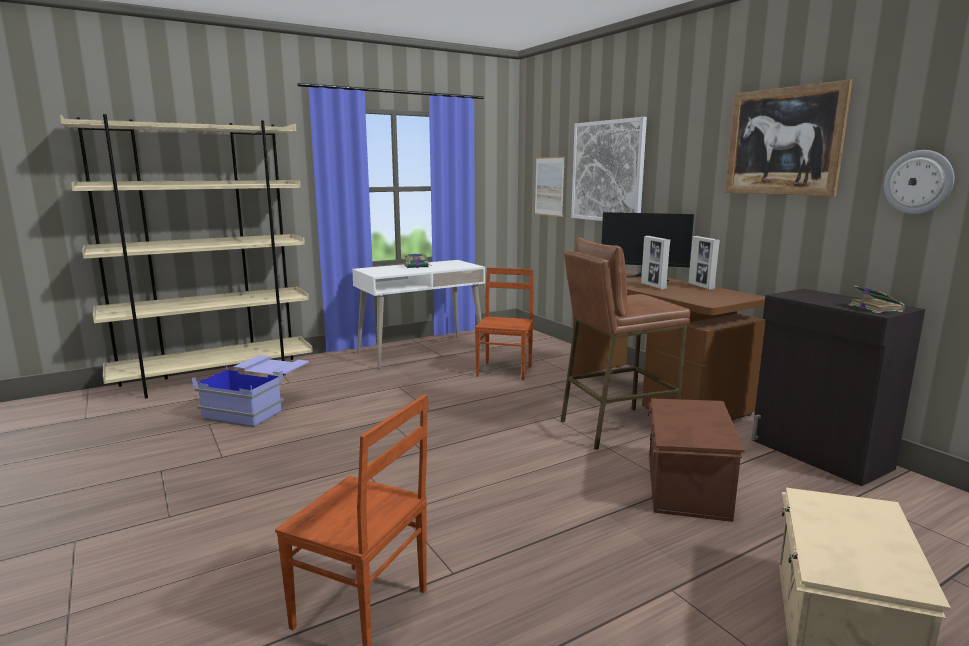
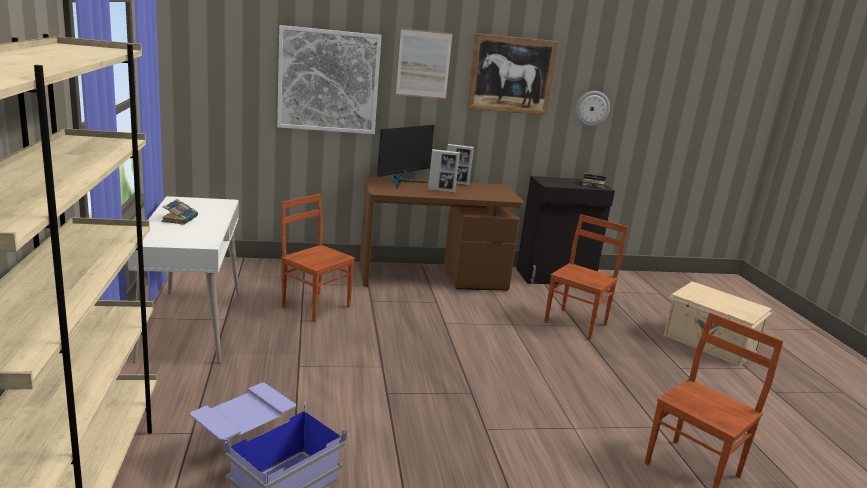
camera: 70 degrees left, 5 degrees up
(549, 186) = (229, 90): picture -> picture (423, 64)
(616, 427) = (481, 310): brown stool -> none
(685, 486) = (577, 323): brown storage box -> brown chair

